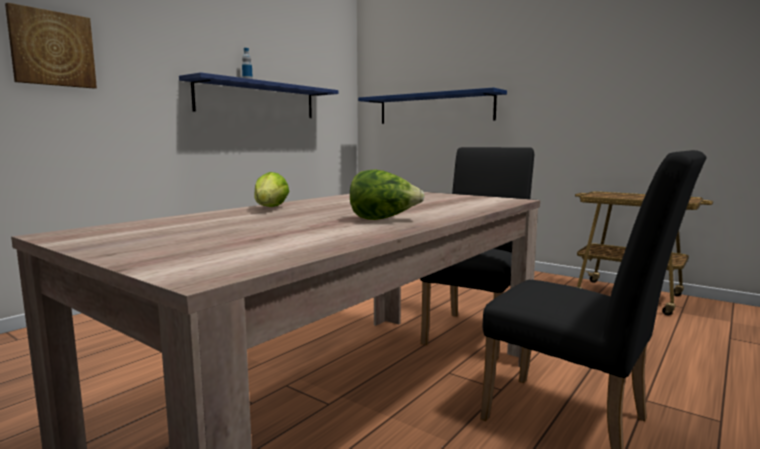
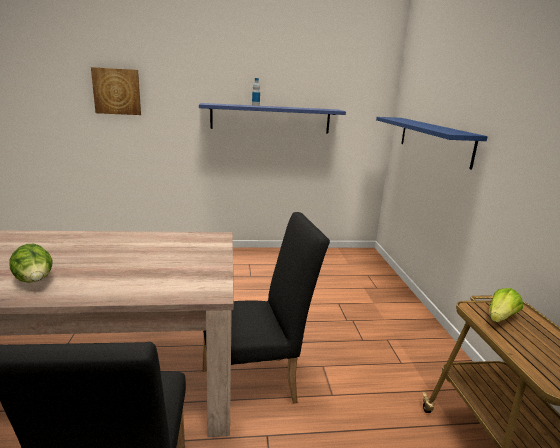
camera: 45 degrees right, 10 degrees up
(270, 209) = (67, 239): lettuce -> lettuce (500, 318)

